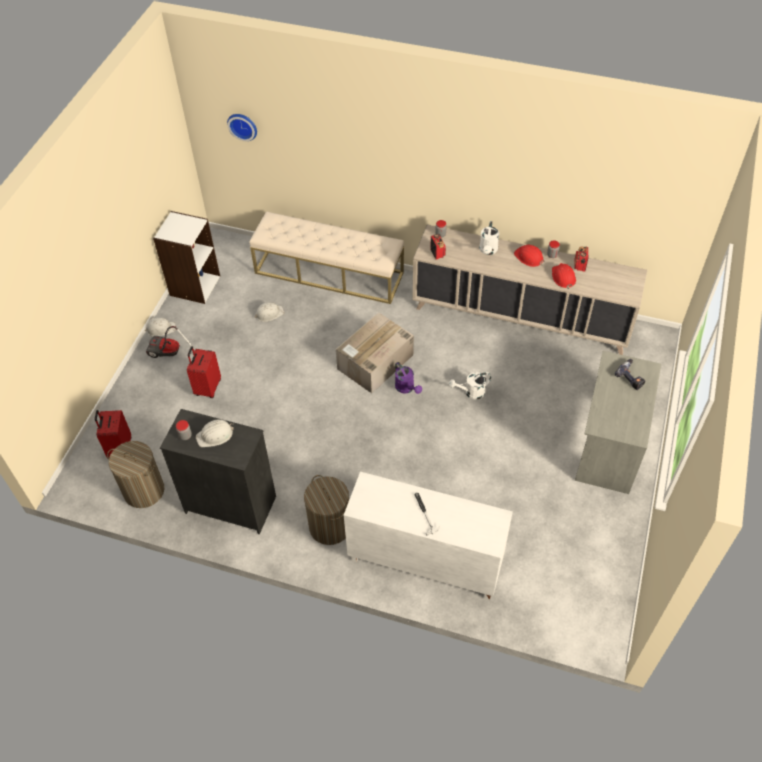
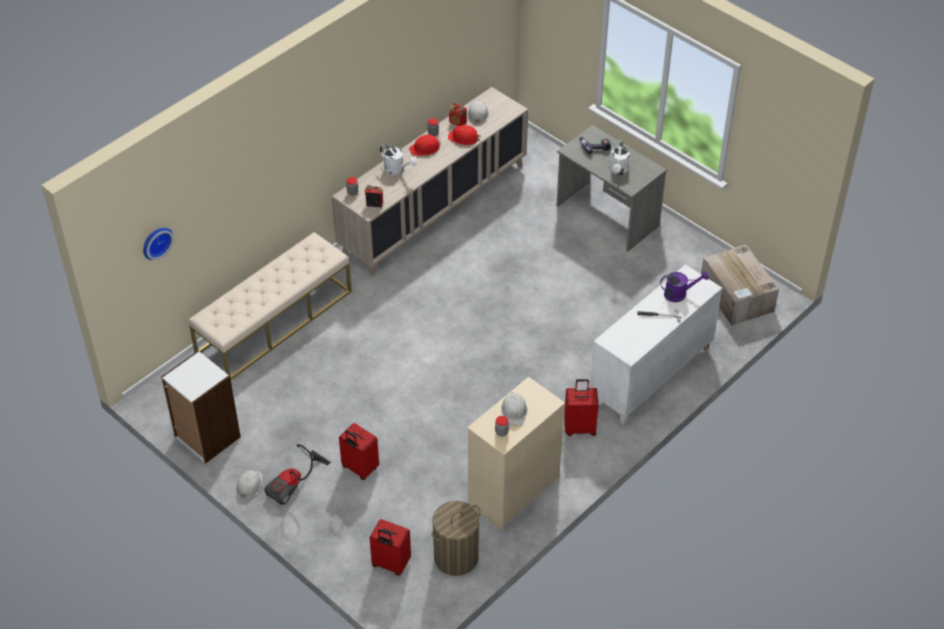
camera: 65 degrees left, 5 degrees down
(231, 504) = (513, 492): black dresser -> beige dresser
(269, 313) = (295, 388): white hard hat -> white hard hat (478, 114)
(330, 526) = (580, 427): laundry basket -> red suitcase
(374, 363) = (416, 330): cardboard box -> cardboard box (737, 296)
(406, 388) = (462, 319): purple watering can -> purple watering can (679, 294)
(471, 393) = (497, 277): white watering can -> white watering can (618, 171)

